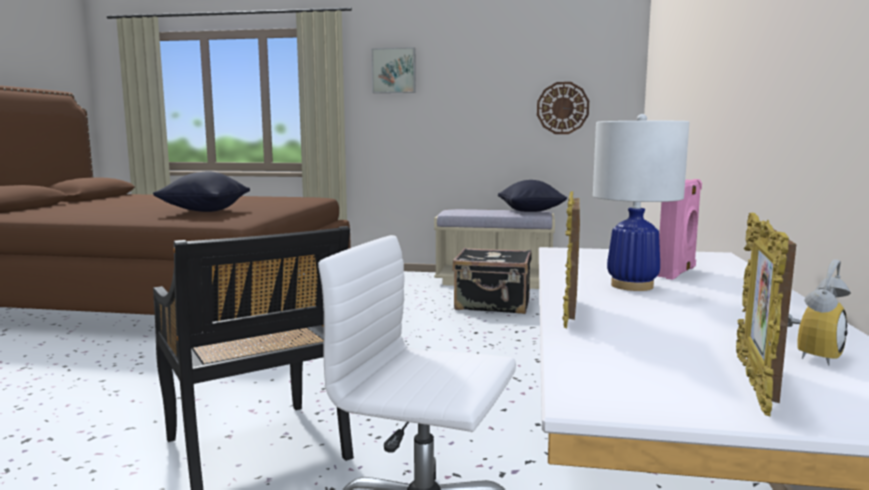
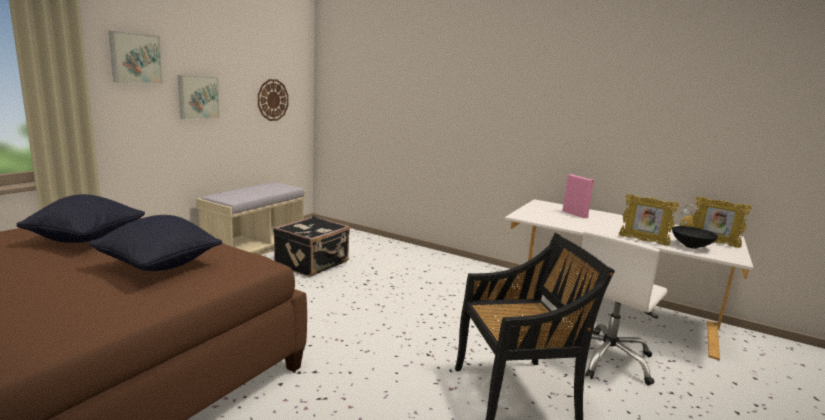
camera: 70 degrees left, 5 degrees up
(456, 105) = (197, 97): none -> picture
(530, 212) = (275, 186): black pillow -> black pillow (87, 239)
(624, 353) = (692, 246): none -> black bowl
(632, 286) = (599, 224): white table lamp -> none

